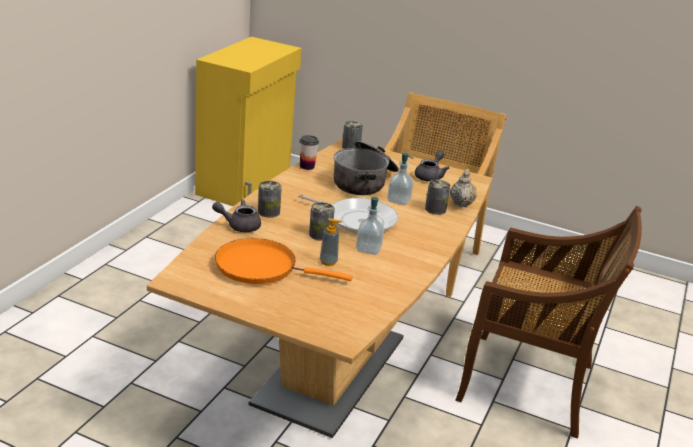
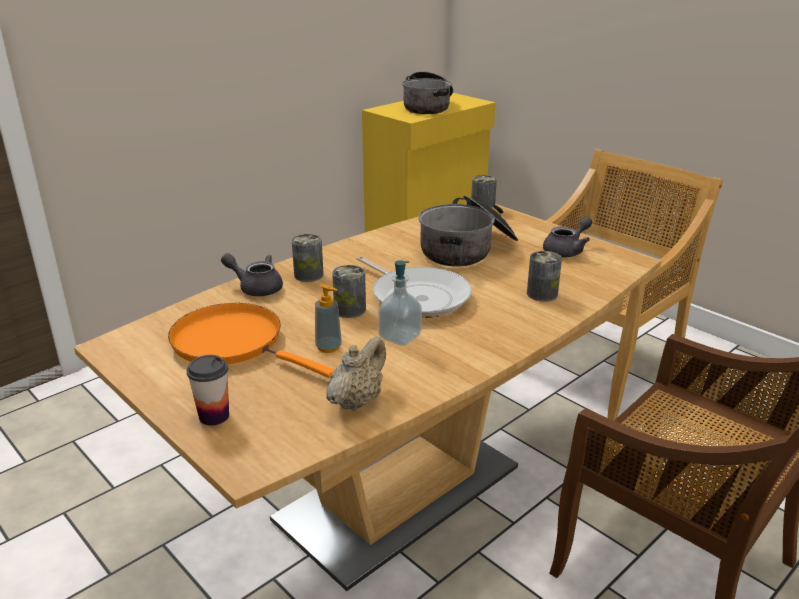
camera: 25 degrees right, 0 degrees up
(250, 54) = (428, 106): none -> cooking pot
(307, 166) = (406, 227): cup -> cup (214, 416)
(398, 200) = (496, 277): soap dispenser -> none
(461, 203) = (588, 289): beige teapot -> beige teapot (357, 400)

